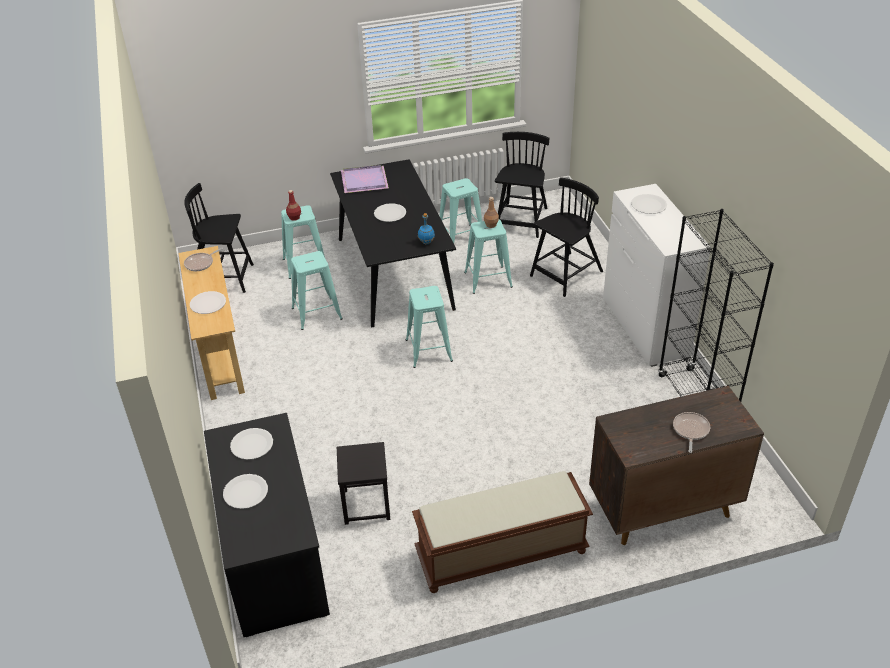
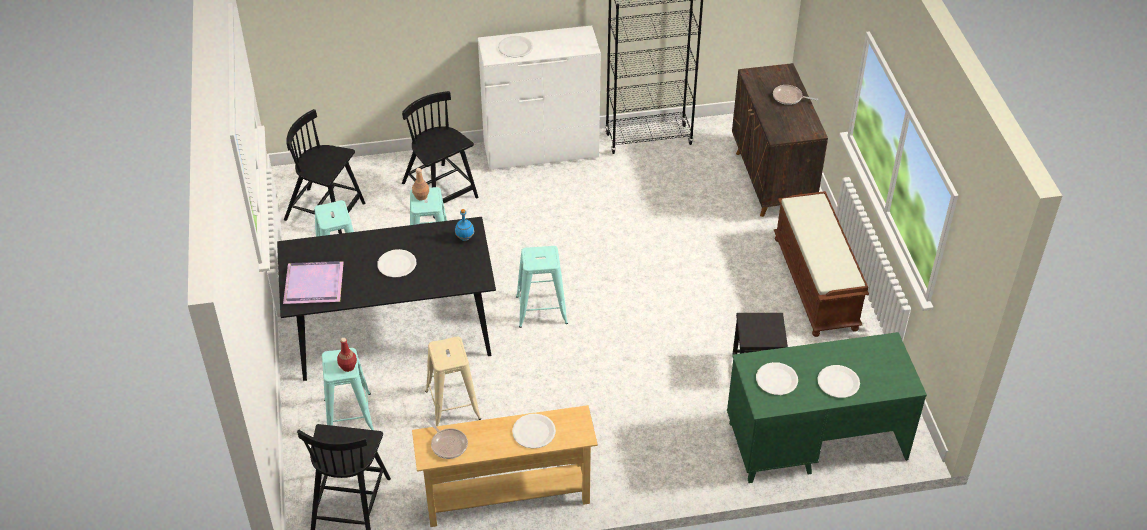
camera: 85 degrees left, 5 degrees up
(272, 554) = (815, 441): black desk -> green desk
(316, 313) = (453, 405): turquoise stool -> beige stool

